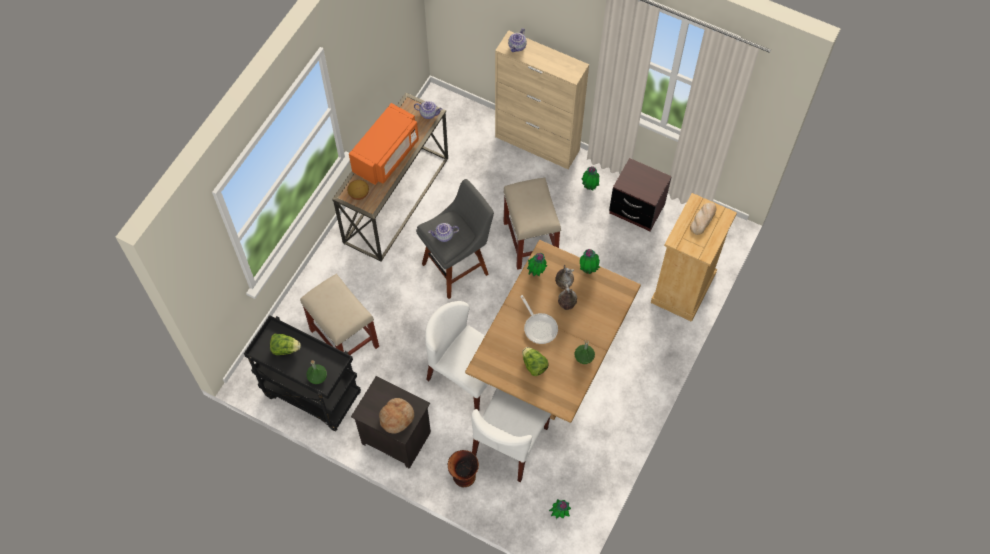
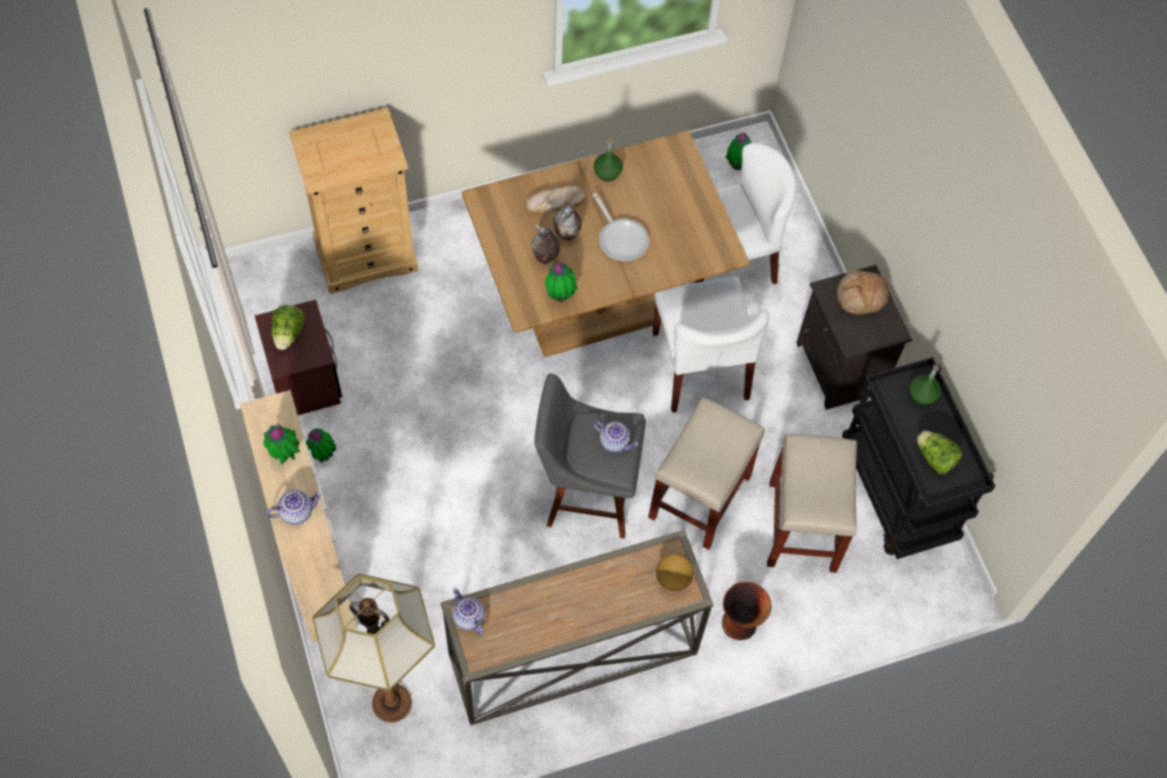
camera: 140 degrees left, 0 degrees up
(387, 155) = (584, 604): orange microwave -> none
(450, 123) = (391, 704): none -> floor lamp
(463, 477) = (802, 273): vase -> vase (740, 623)
(529, 240) = (467, 453): beige stool -> beige stool (699, 498)
(534, 365) = (669, 207): lettuce -> lettuce (288, 334)
(539, 327) = (621, 238): frying pan -> frying pan turned 135 degrees clockwise
(588, 269) = (499, 251): potted plant -> potted plant (284, 455)
(703, 219) = (333, 155): bread -> bread (555, 202)

